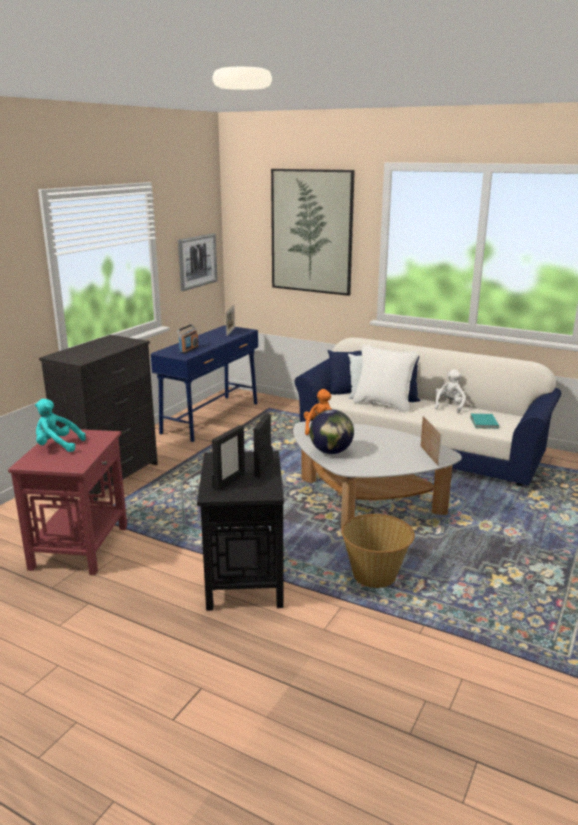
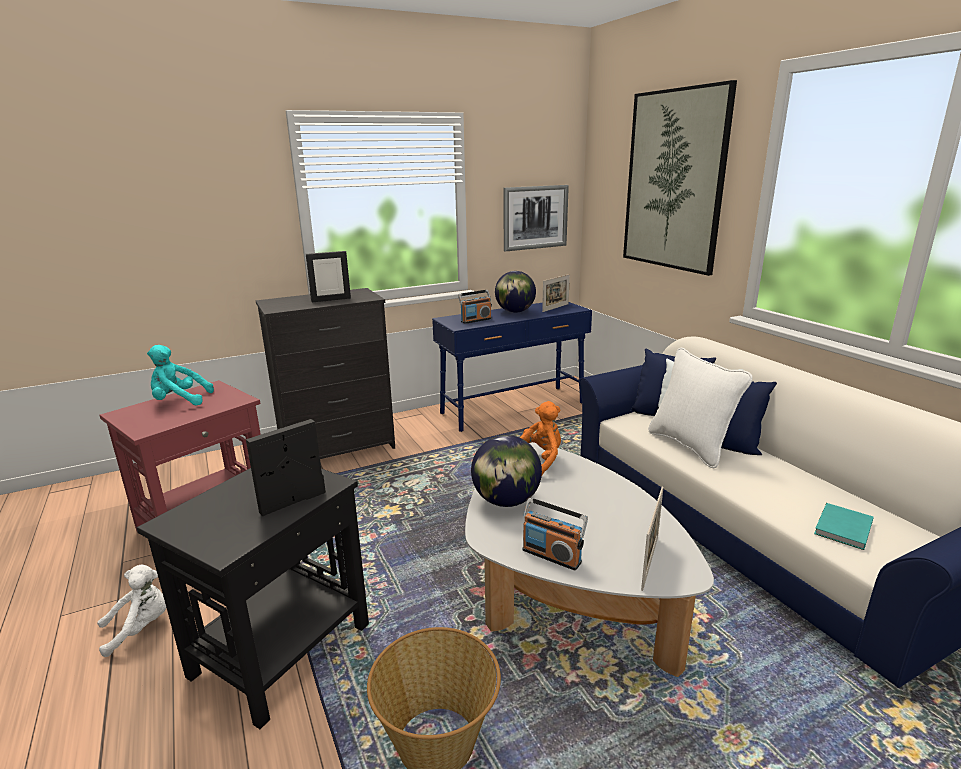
camera: 35 degrees right, 0 degrees up
(57, 446) = (179, 401): turquoise plush toy -> turquoise plush toy turned 45 degrees counterclockwise
(206, 339) = (515, 312): none -> globe
(229, 481) = (222, 507): picture frame -> picture frame (331, 299)
(385, 466) = (552, 555): none -> radio
(449, 406) = (804, 477): white plush toy -> white plush toy (140, 628)

